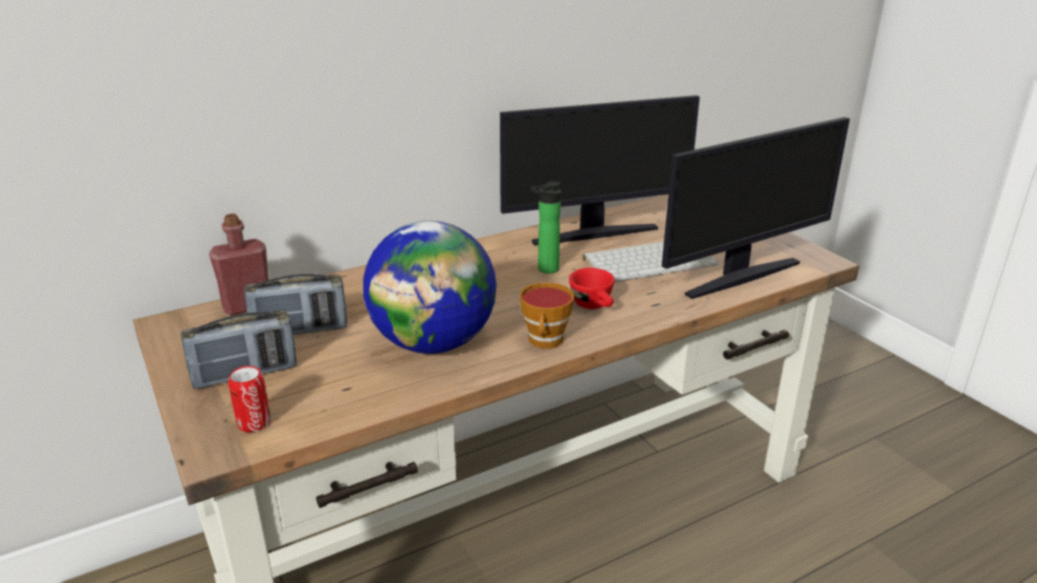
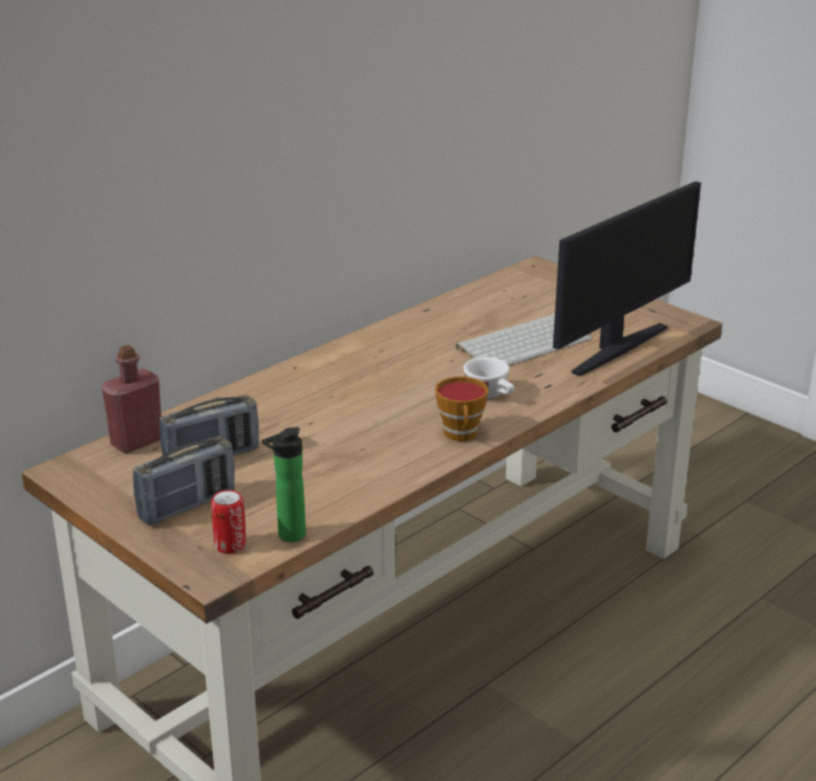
camera: 15 degrees left, 0 degrees up
(434, 343) = (355, 451): globe -> none
(545, 270) = (423, 365): bottle -> bottle (288, 536)
(594, 233) = (453, 320): monitor -> none
(594, 306) = (491, 395): red cup -> white cup

